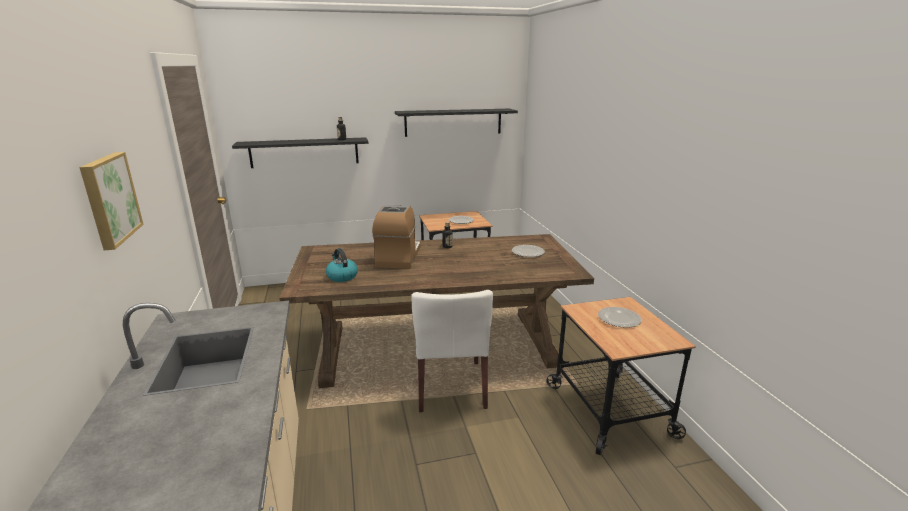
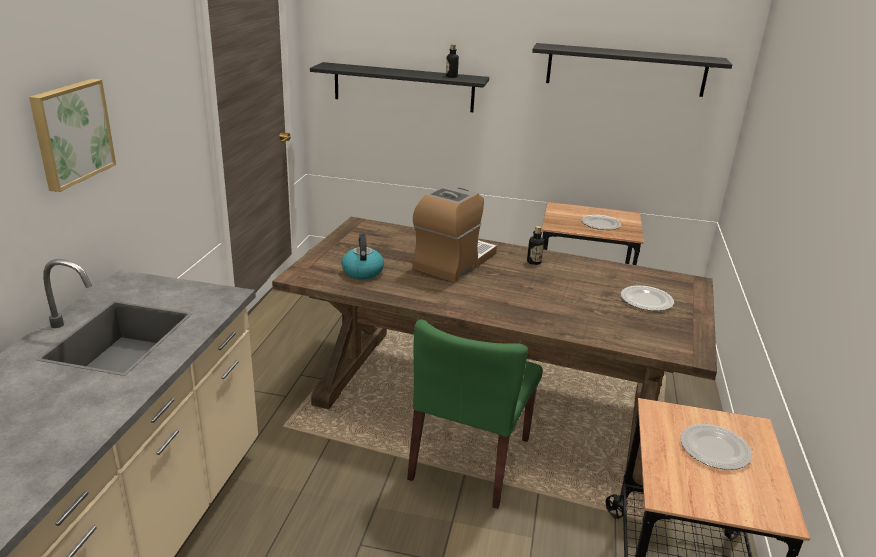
camera: 25 degrees right, 5 degrees up
(451, 386) = (470, 459): white chair -> green chair

